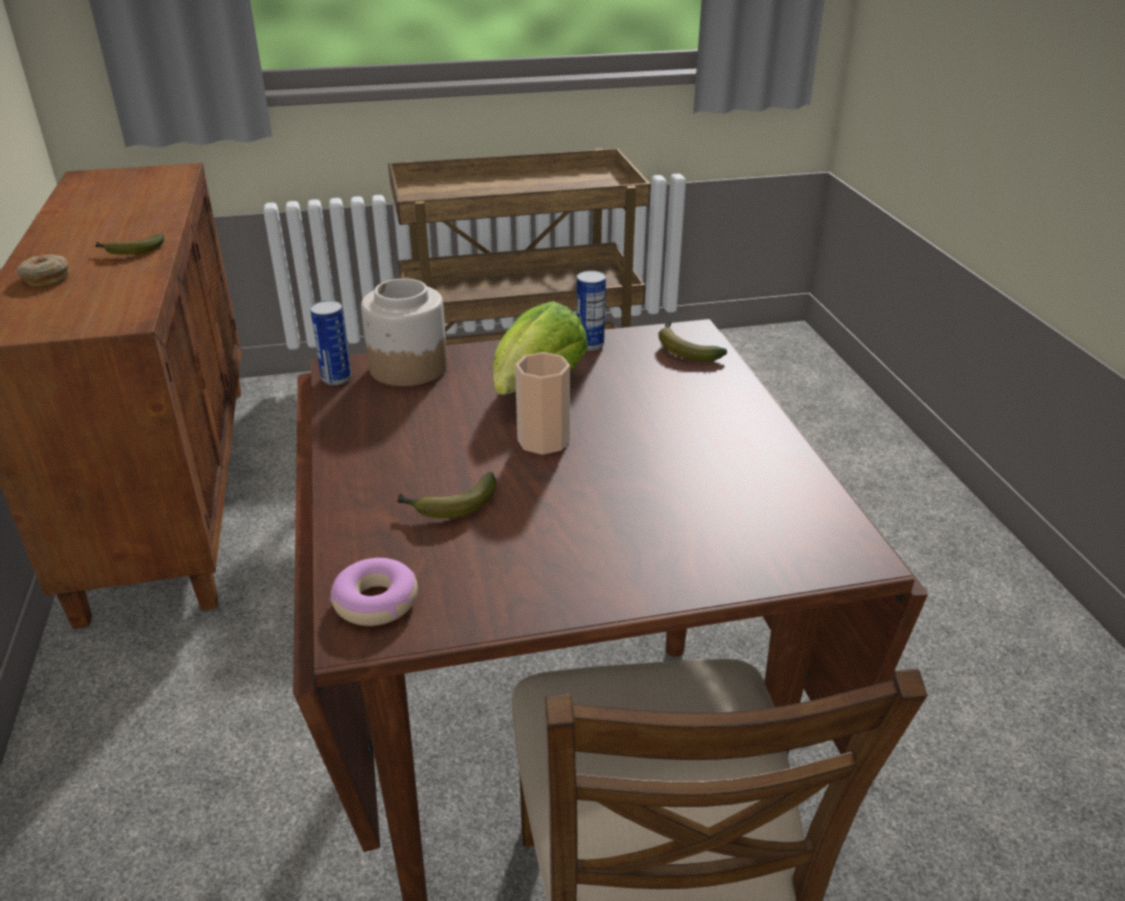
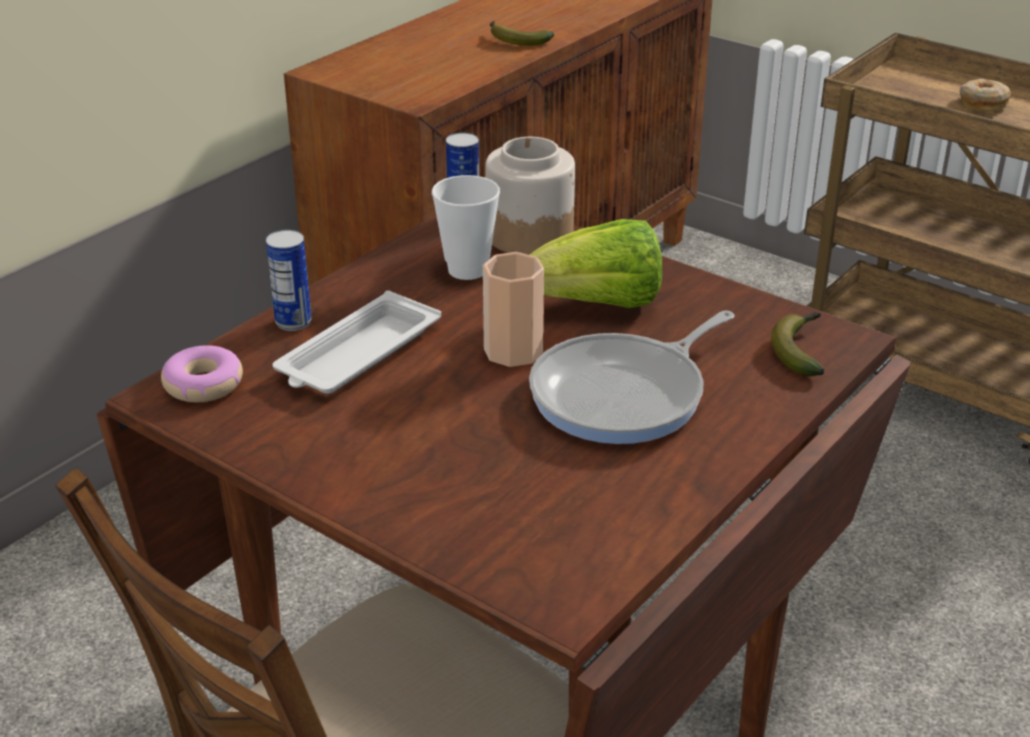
camera: 50 degrees right, 0 degrees up
(45, 278) = (424, 40): donut -> donut (982, 103)
(411, 410) = (467, 270): none -> cup
(449, 506) = (357, 355): banana -> white tray
(590, 344) = (718, 297): can -> can (293, 322)
(654, 425) = (625, 395): none -> frying pan

